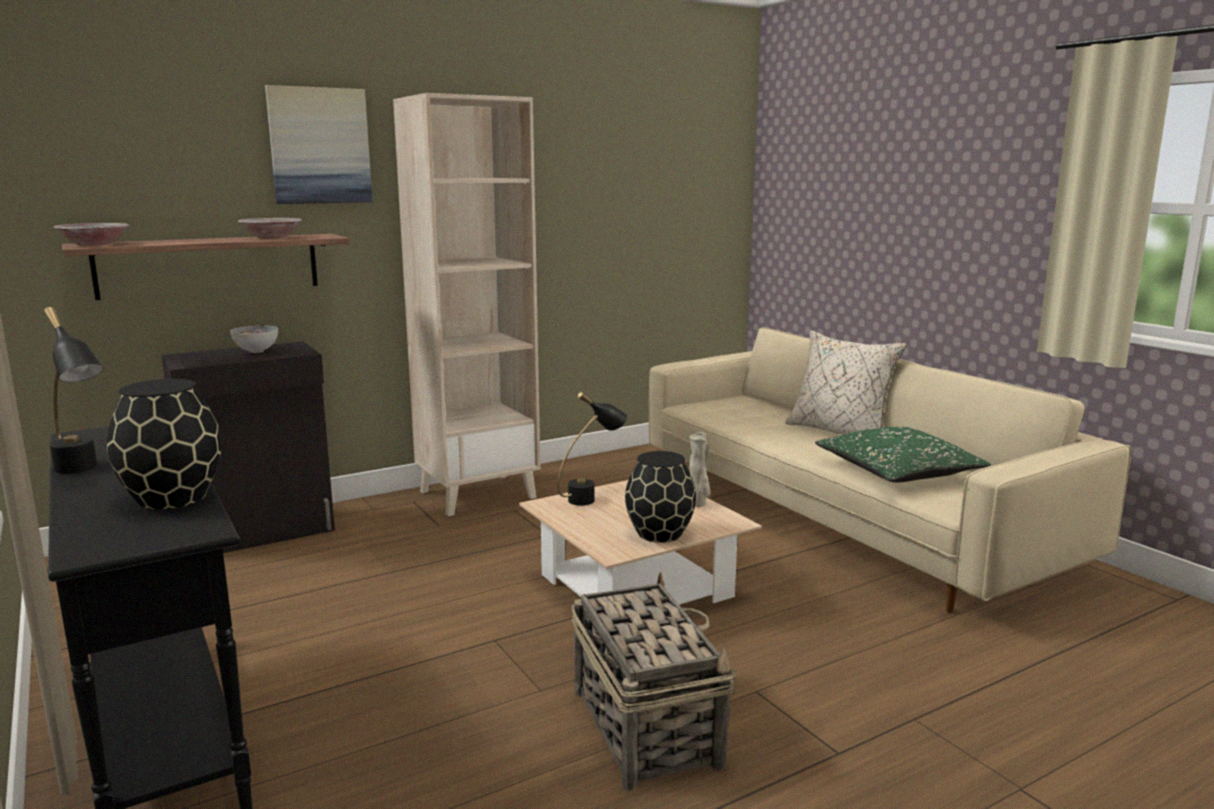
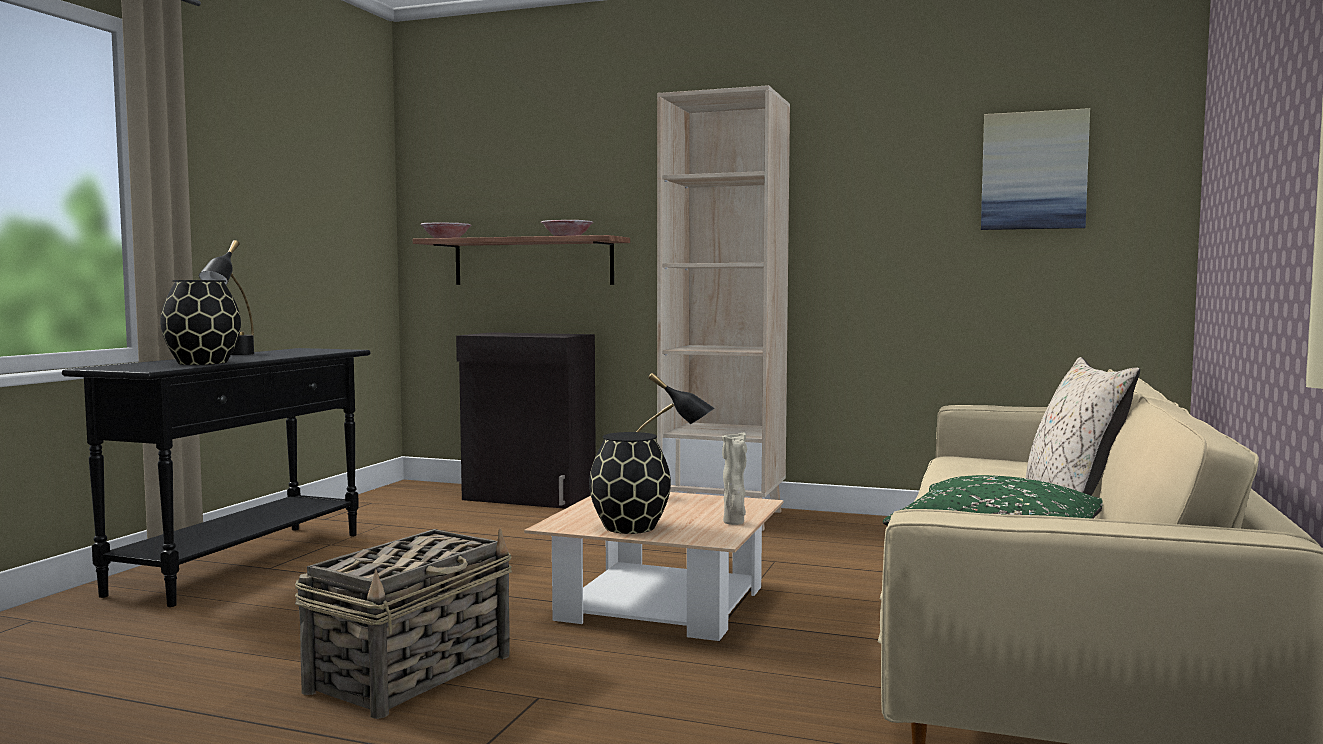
camera: 50 degrees right, 10 degrees down
(256, 351) = (540, 334): bowl -> none
(319, 146) = (625, 158): picture -> picture (1034, 171)

